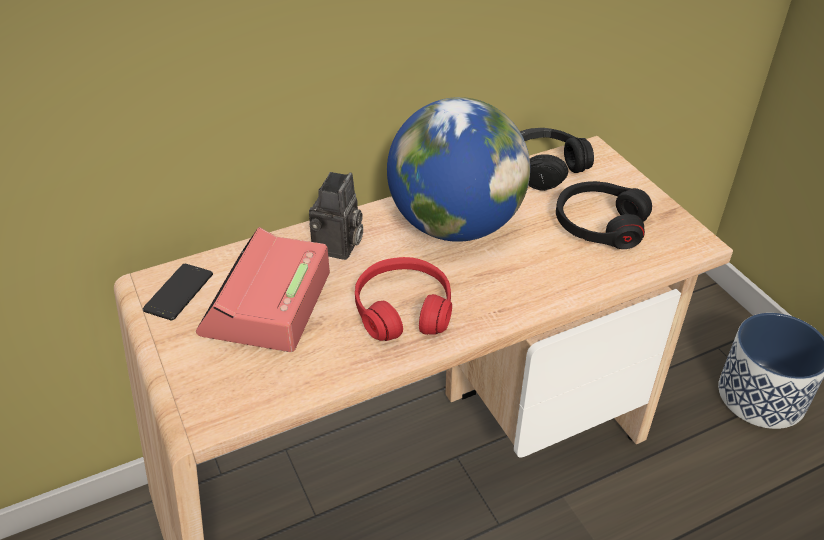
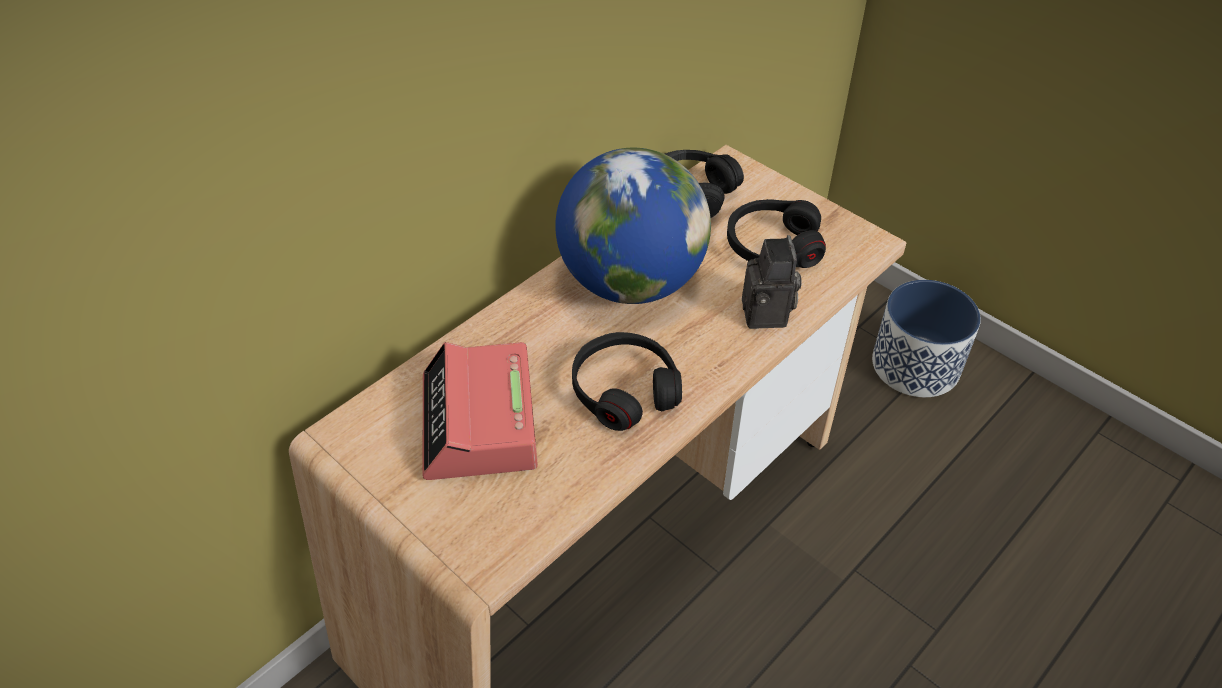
camera: 20 degrees left, 5 degrees up
(178, 292) = (374, 437): phone -> none
(338, 247) = (522, 339): camera -> camera (768, 315)
(403, 309) = (624, 389): red headphones -> black headphones

